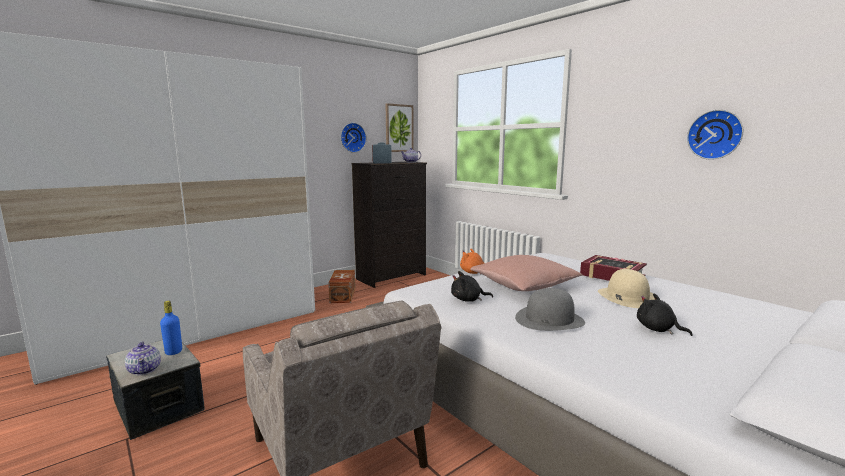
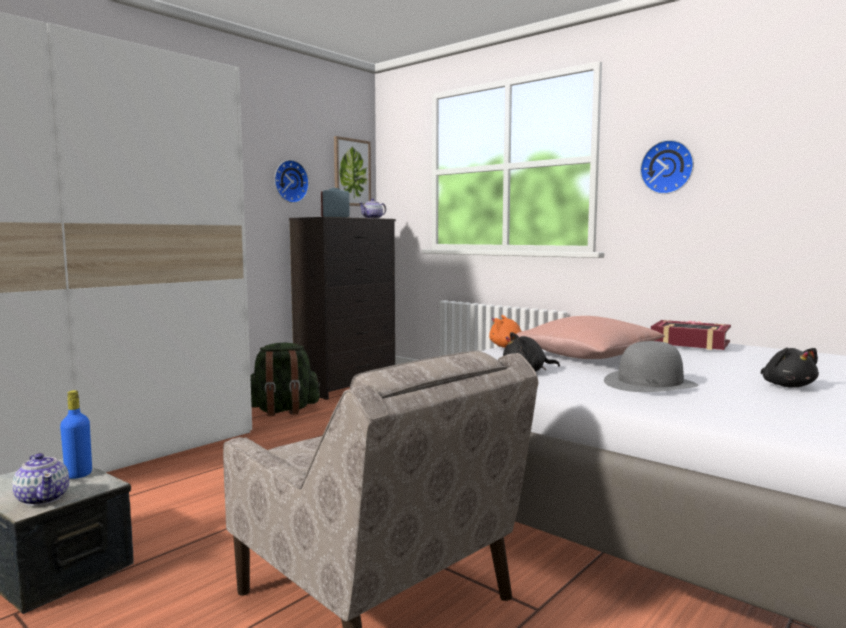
camera: 10 degrees left, 5 degrees down
(342, 295) = (283, 411): brown storage box -> green backpack
(627, 297) = (725, 360): beige hat -> none
(658, 329) = (787, 386): black plush toy -> black plush toy turned 135 degrees counterclockwise
(715, 134) = (796, 162): wall clock -> wall clock (667, 167)

